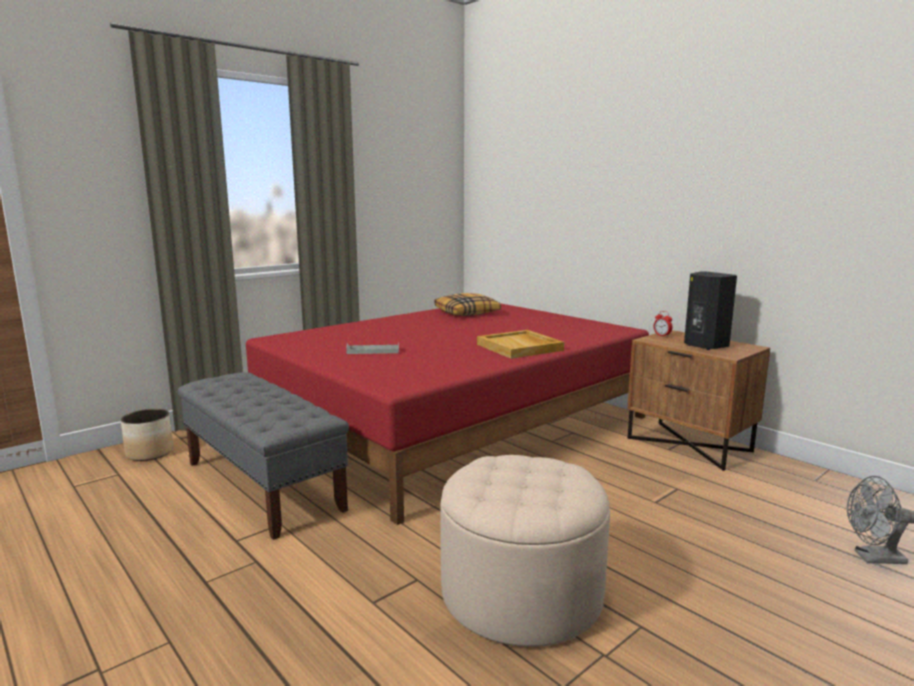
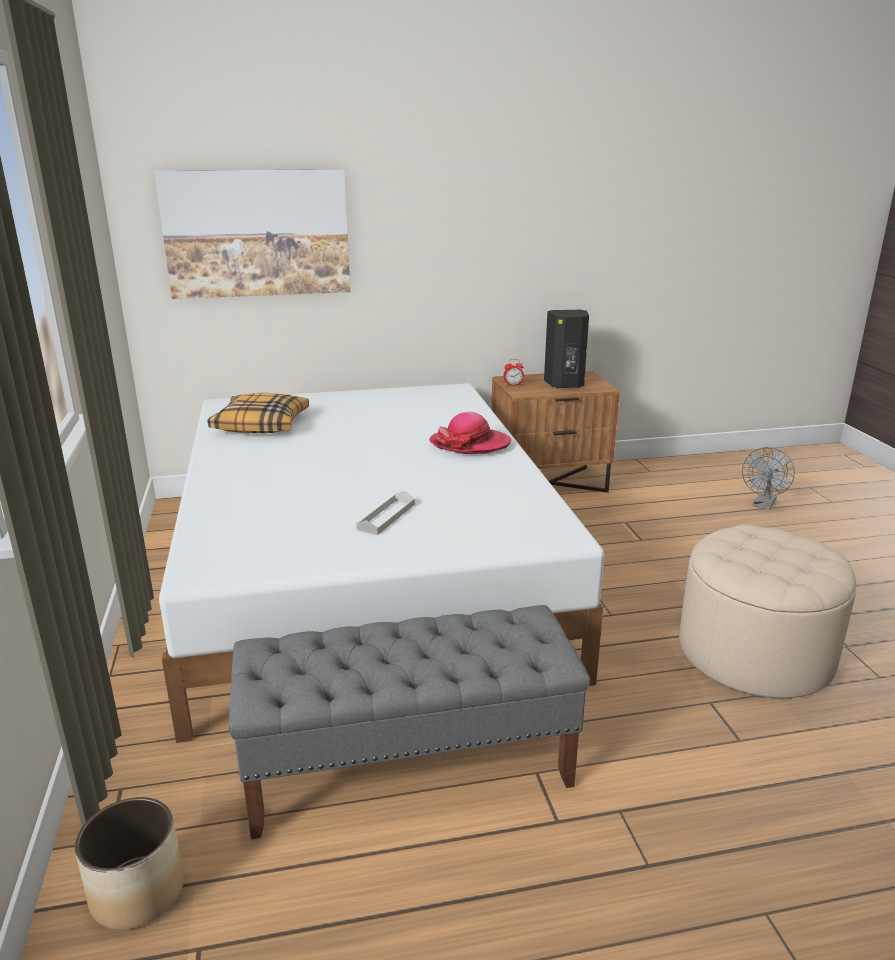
camera: 60 degrees left, 10 degrees up
(454, 423) = (366, 572): red bed -> white bed
(520, 347) = (470, 444): beige tray -> hat
(526, 193) = (257, 233): none -> picture

